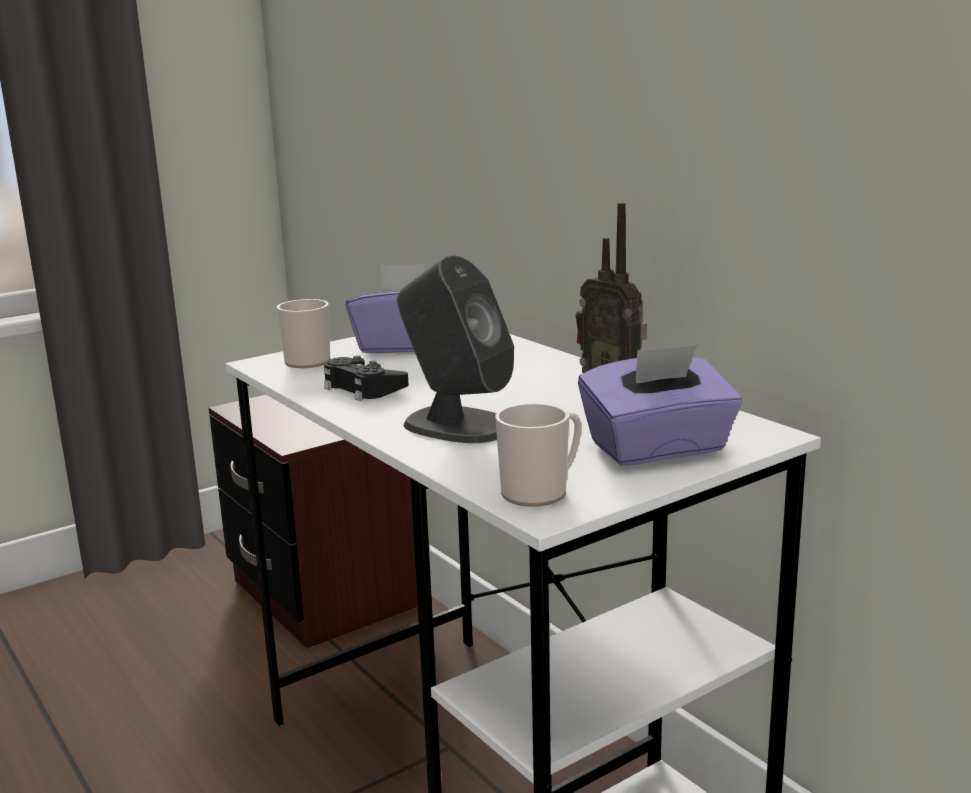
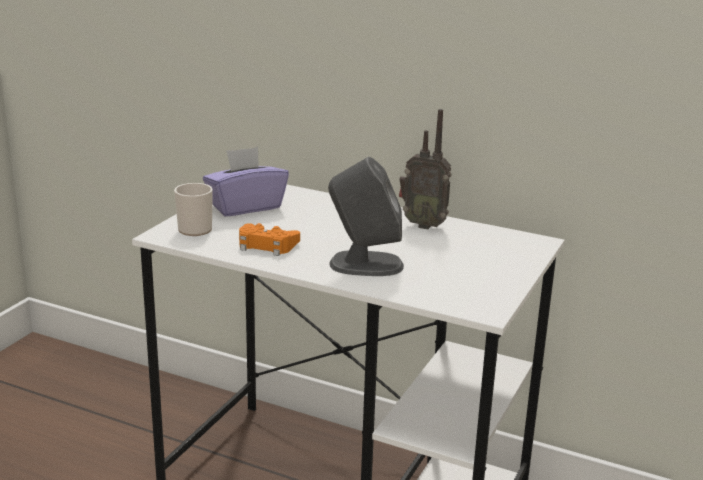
camera: 30 degrees left, 5 degrees up
(326, 593) = (115, 397): brown nightstand -> none
(363, 388) = (266, 245): black game controller -> orange game controller
(541, 492) = (469, 300): mug -> none
(658, 449) = (496, 261): purple tissue box -> none

